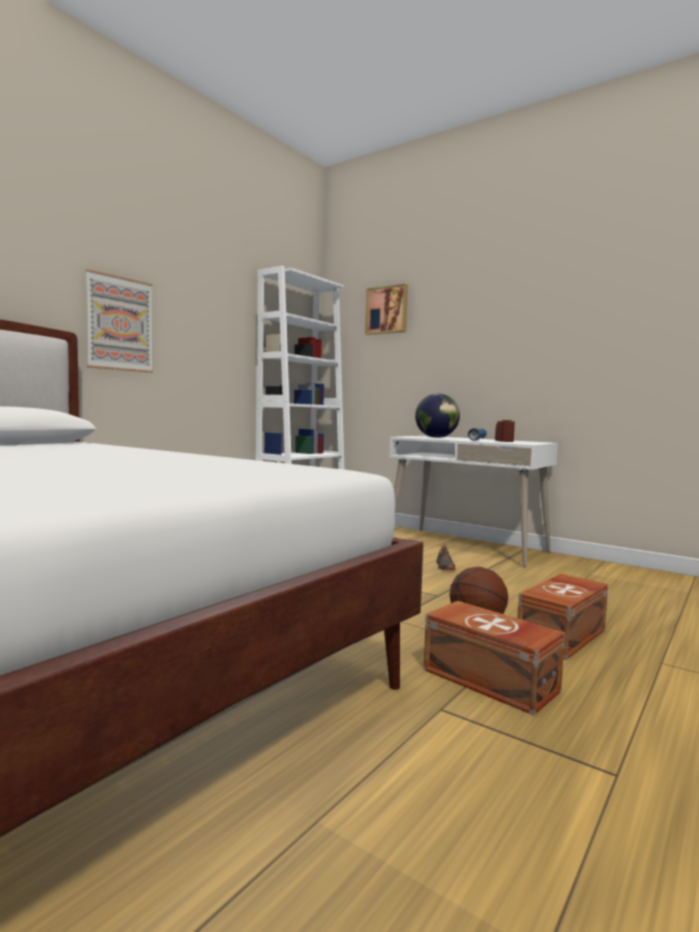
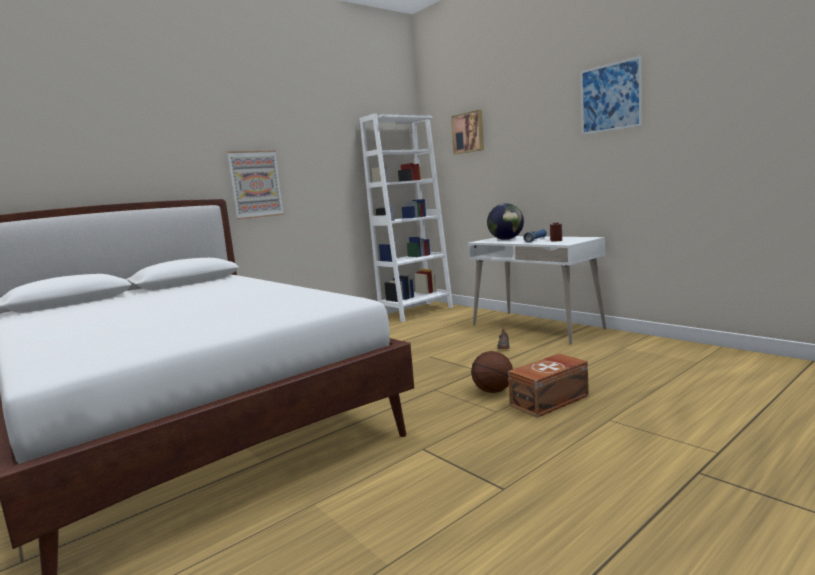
camera: 15 degrees right, 5 degrees up
(490, 681) = (469, 432): brown storage box -> none
(577, 283) = (610, 97): none -> picture

